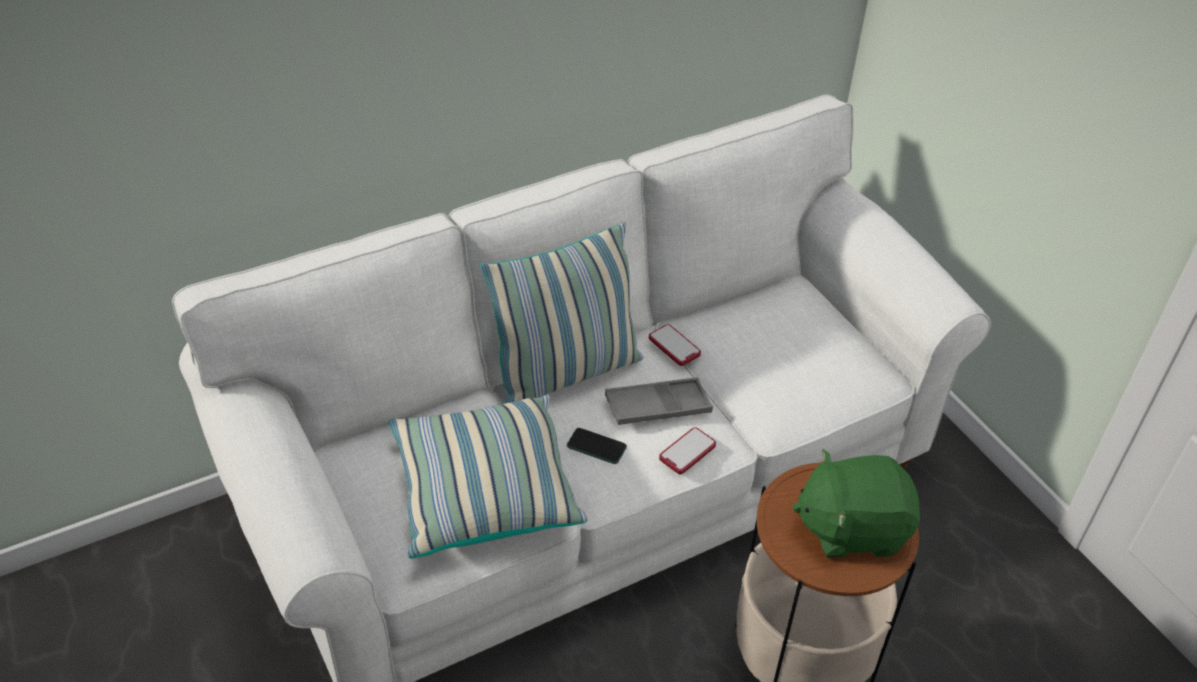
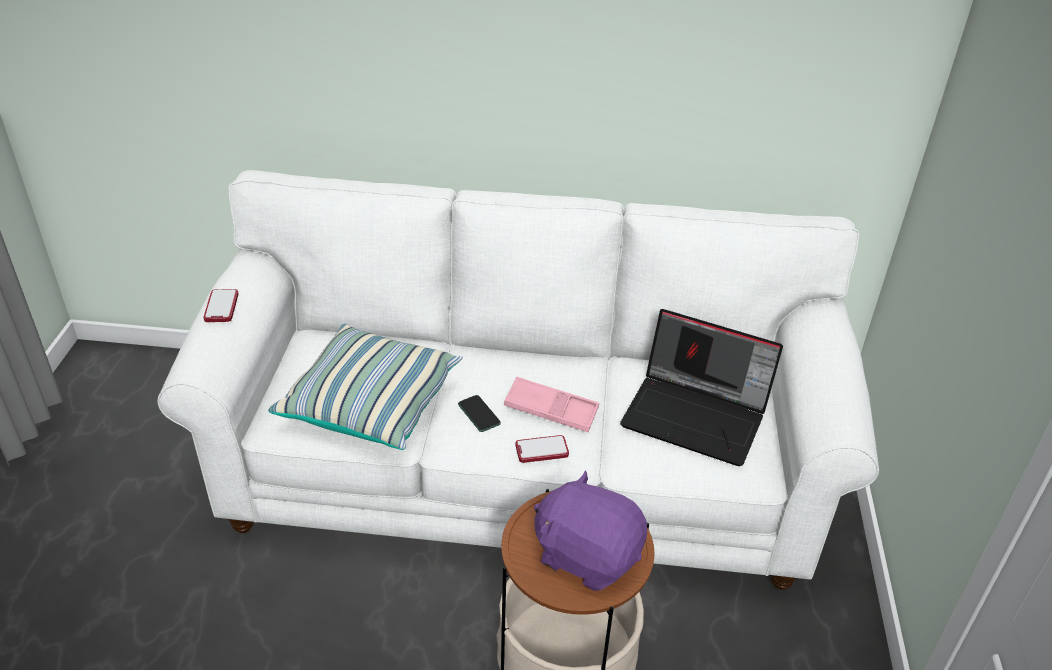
camera: 35 degrees right, 5 degrees down
(566, 373) = (508, 357): pillow -> none
(658, 407) = (551, 410): grey tray -> pink tray
(674, 346) = (605, 375): phone -> phone (221, 307)
(789, 346) = (697, 415): none -> laptop
(851, 528) = (587, 555): green plush toy -> purple plush toy

